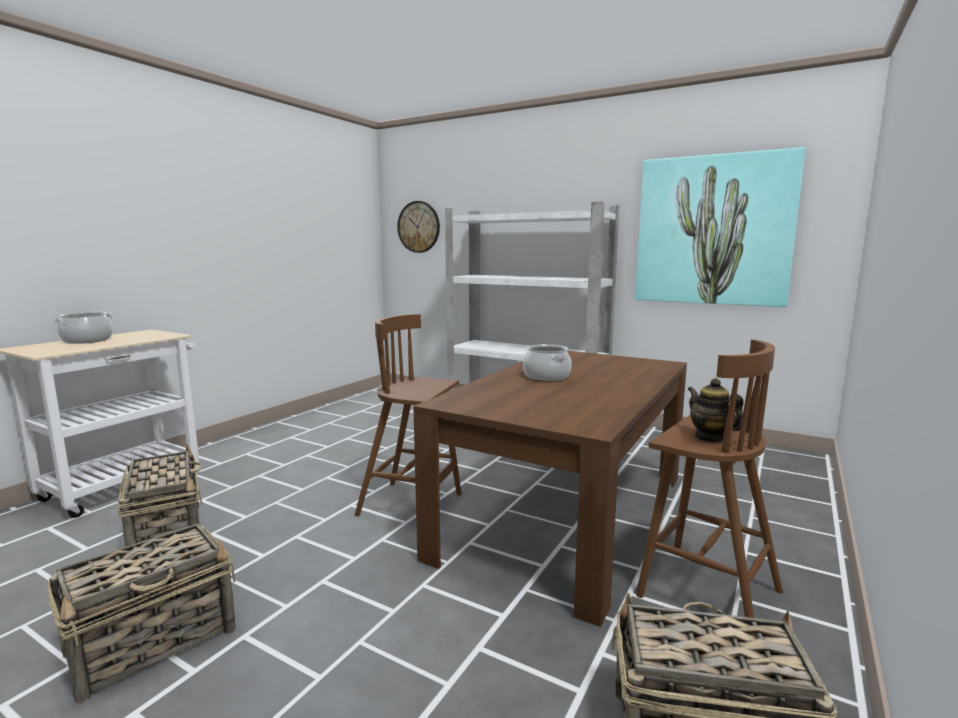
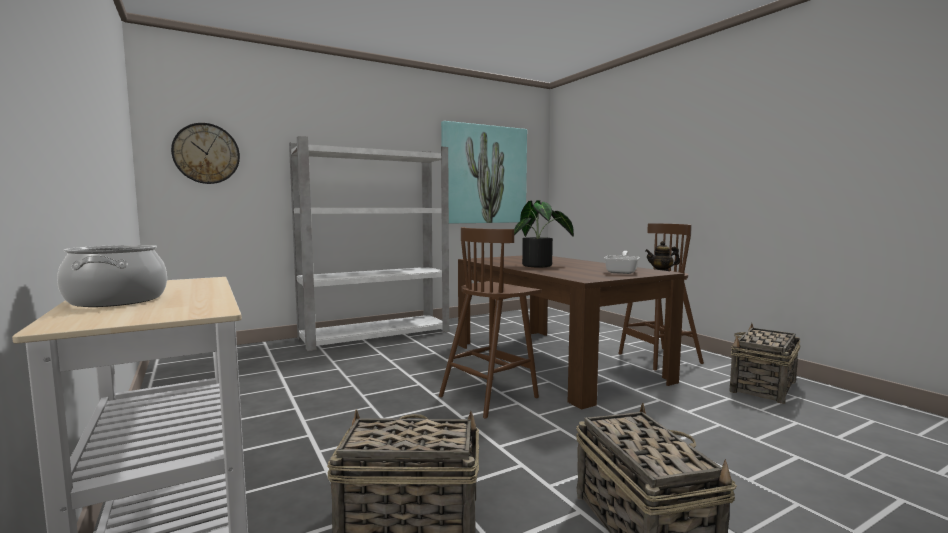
camera: 60 degrees left, 5 degrees down
(547, 376) = (541, 266): cooking pot -> potted plant
(553, 410) = (622, 272): none -> frying pan

